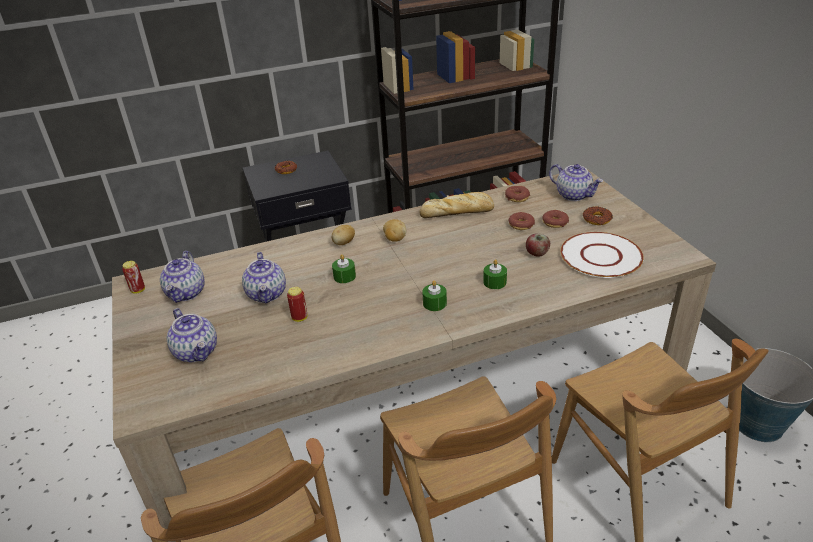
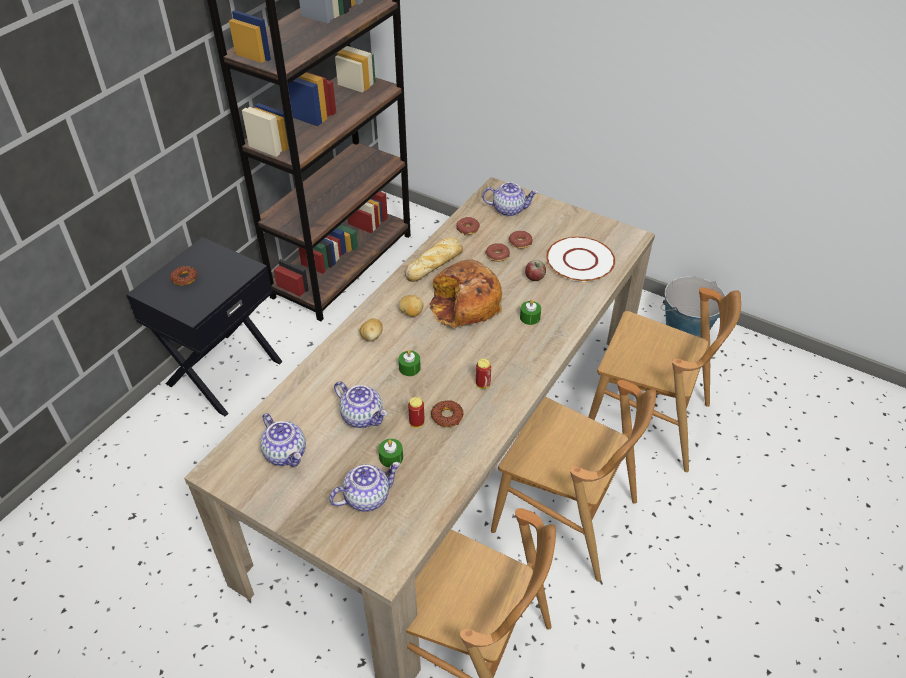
camera: 40 degrees left, 10 degrees up
(138, 290) = (232, 475): can -> can (483, 384)
(197, 352) = (367, 497): teapot -> teapot turned 45 degrees counterclockwise
(434, 303) = (506, 357): green candle -> green candle (391, 457)
(446, 250) = (464, 305): none -> bread
(597, 219) = (547, 227): donut -> donut (447, 416)

